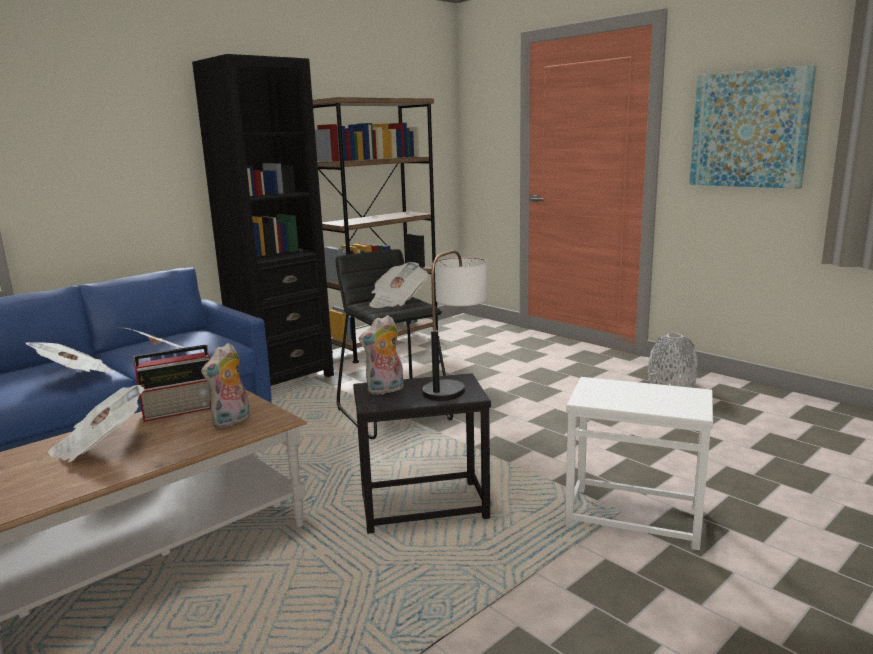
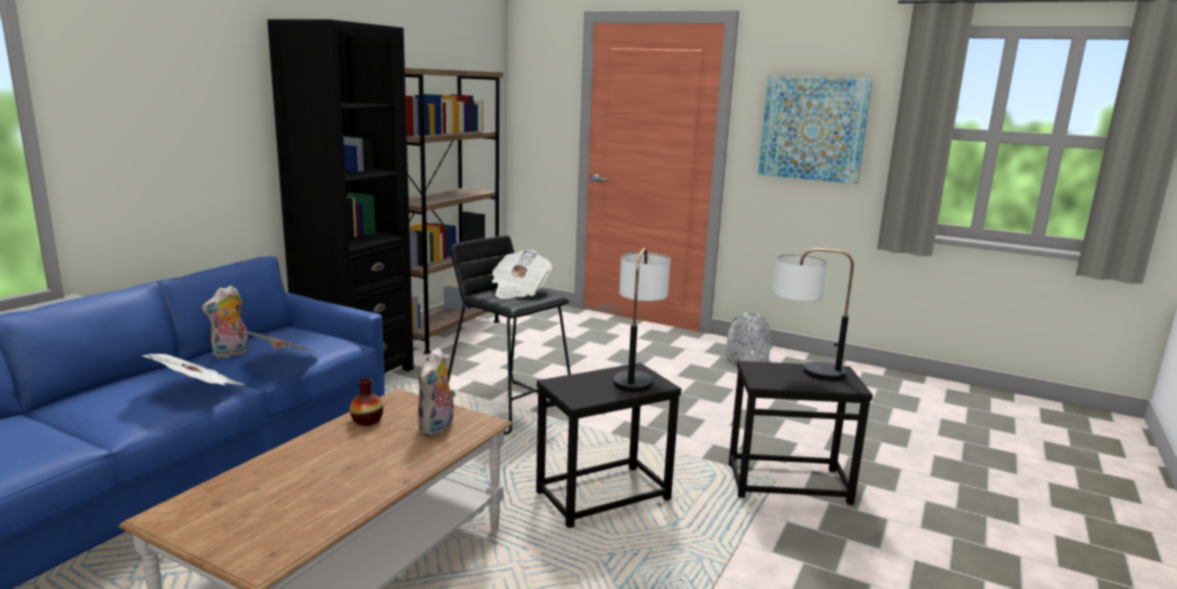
camera: 20 degrees left, 0 degrees up
(100, 446) = (315, 467): newspaper -> none
(182, 410) = (367, 421): radio -> vase
(385, 390) = (576, 385): plush toy -> plush toy (231, 354)
(634, 516) = (788, 482): white side table -> black side table
(647, 391) = (803, 370): none -> table lamp

